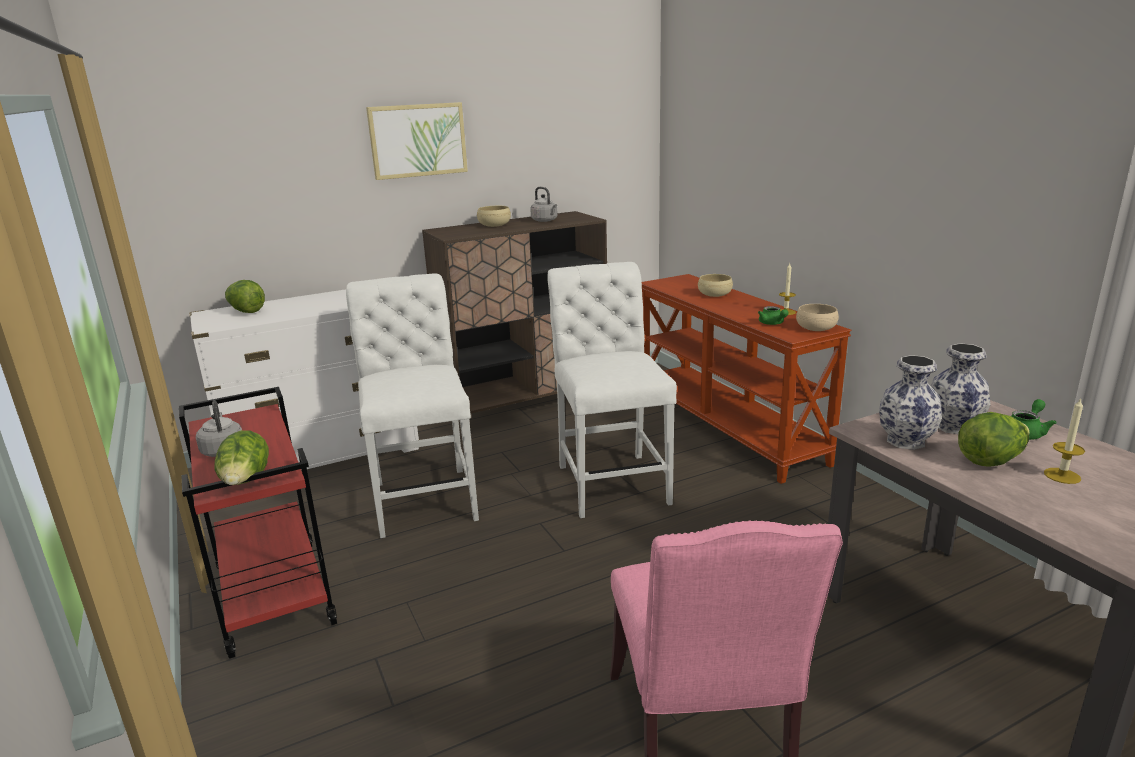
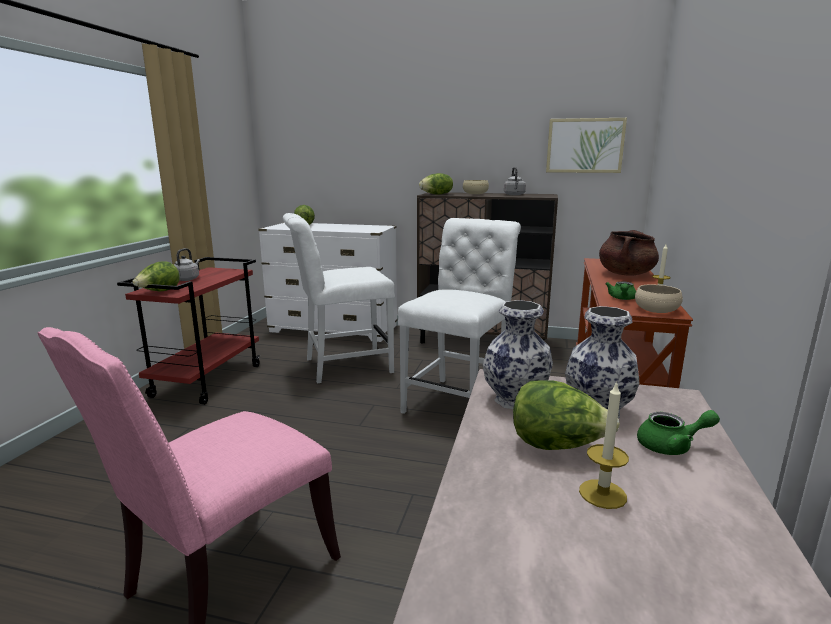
camera: 40 degrees right, 5 degrees down
(418, 140) = (434, 127): picture -> picture (585, 145)
(425, 497) = (343, 366): white chair -> white chair turned 135 degrees counterclockwise
(460, 234) = (437, 194): none -> lettuce
(714, 294) = (625, 274): beige bowl -> brown cooking pot

